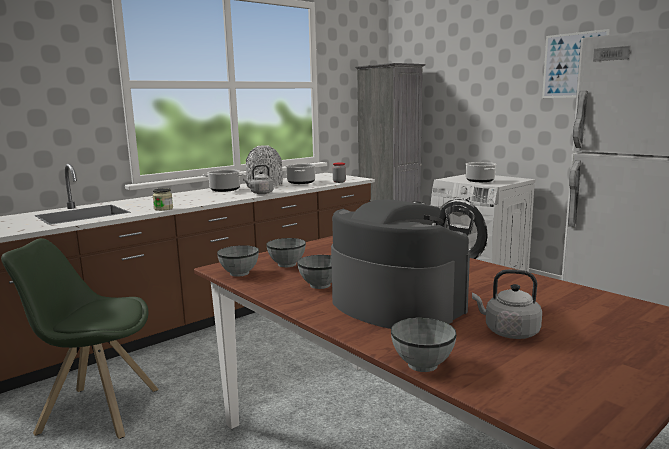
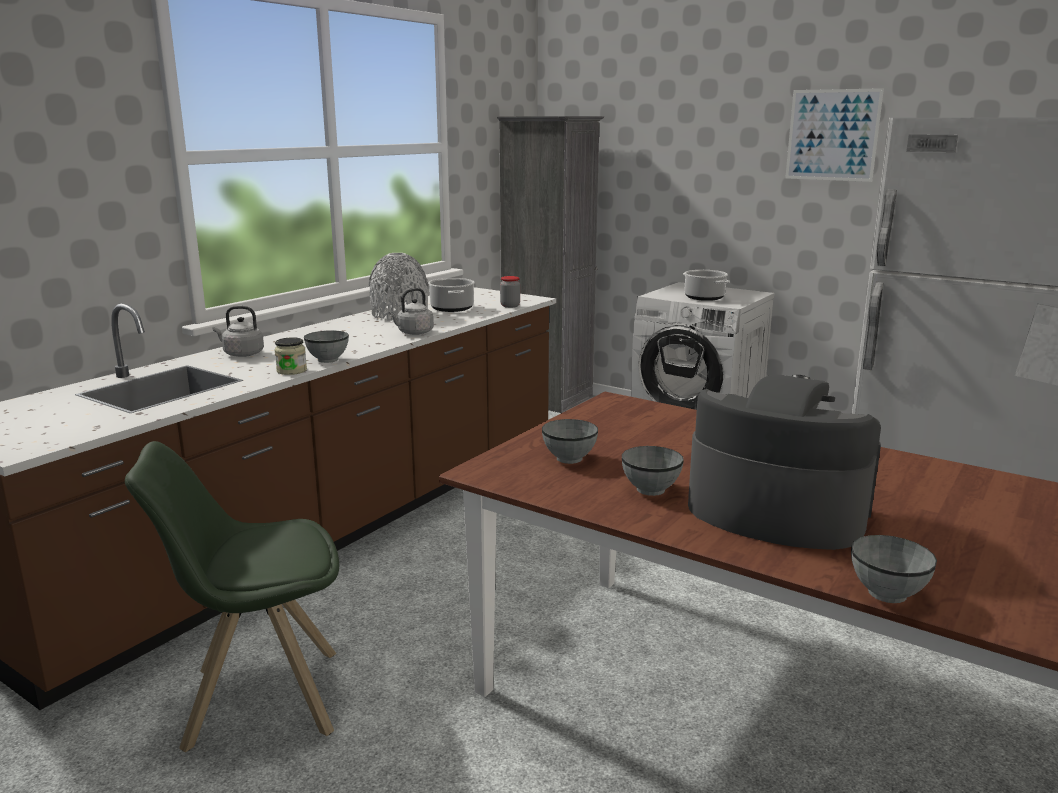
camera: 15 degrees left, 5 degrees up
(224, 190) = (345, 327): cooking pot -> none
(239, 273) = (517, 478): grey bowl -> grey bowl (328, 359)
(508, 332) = (939, 538): grey kettle -> grey kettle (241, 354)

